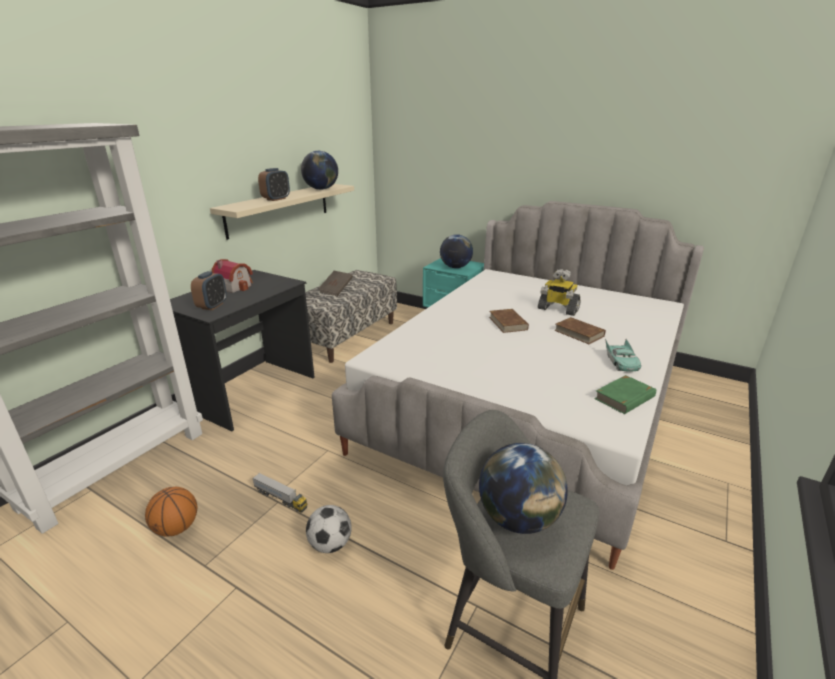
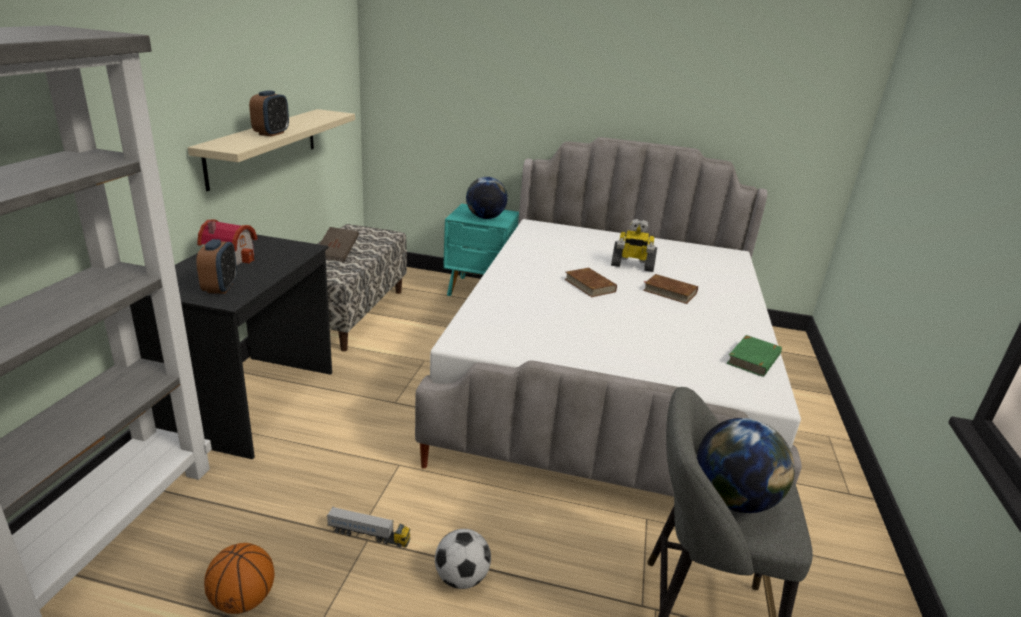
camera: 20 degrees left, 0 degrees up
(321, 189) = (317, 118): globe -> none
(620, 362) = (728, 321): turquoise toy car -> none

